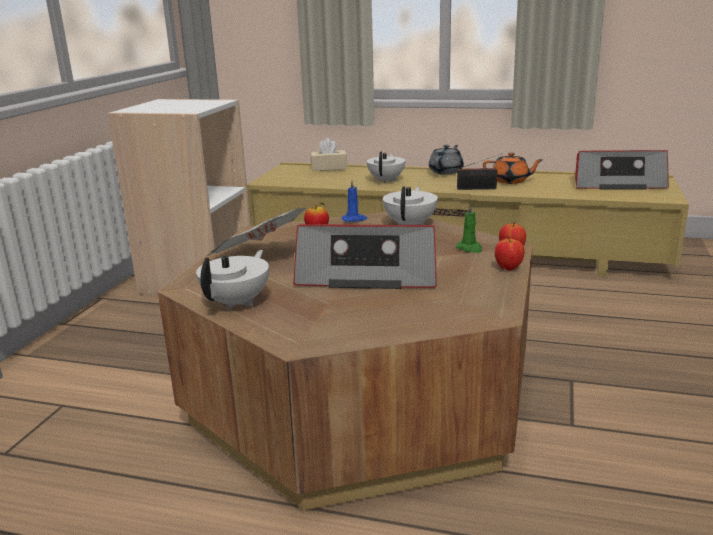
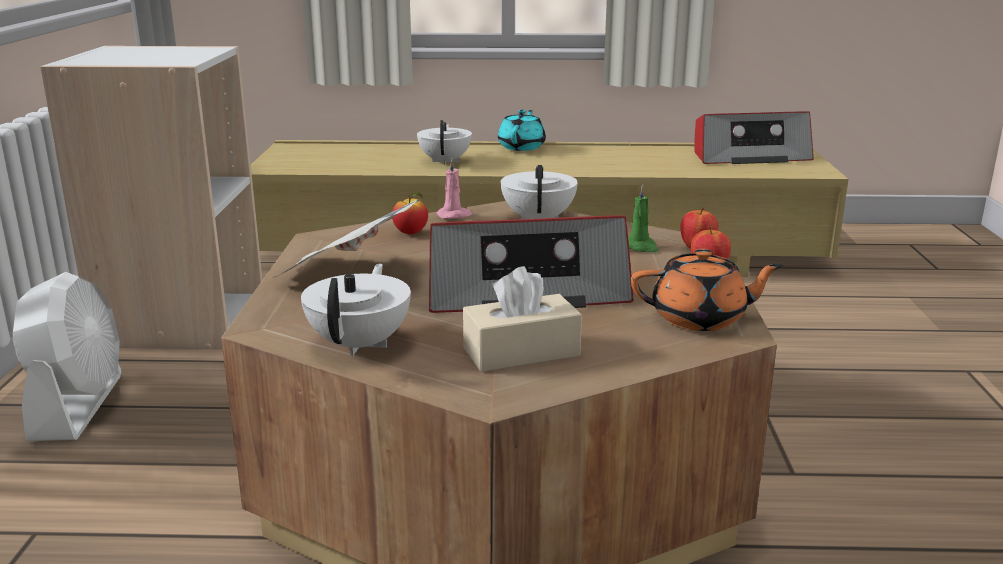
camera: 15 degrees left, 0 degrees up
(115, 330) = (78, 406): none -> white fan
(329, 168) = (353, 146): beige tissue box -> beige tissue box (521, 352)
(354, 219) = (454, 215): blue candle -> pink candle
(446, 171) = (522, 147): grey teapot -> turquoise teapot
(478, 188) = (578, 168): radio -> none
(510, 181) = (614, 157): orange teapot -> orange teapot (700, 318)

